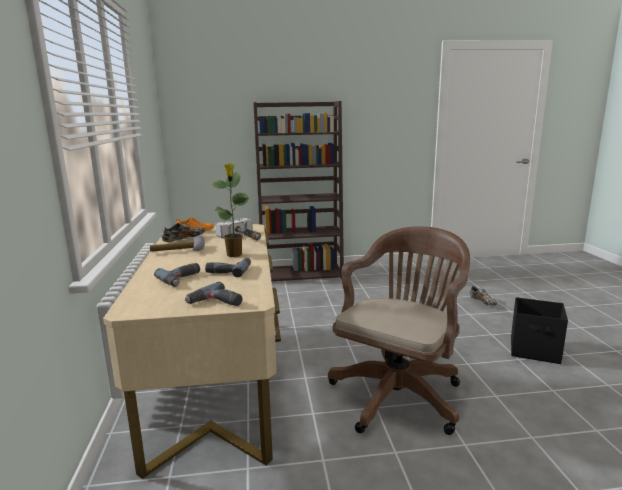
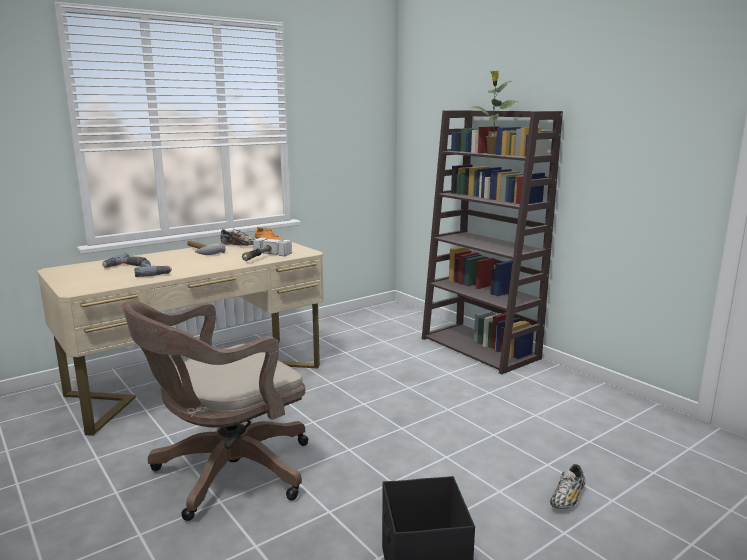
camera: 60 degrees right, 0 degrees up
(215, 303) = (72, 283): power drill -> none
(234, 255) = (201, 265): potted plant -> potted plant (492, 153)
(399, 393) = (226, 473): brown office chair -> brown office chair turned 135 degrees clockwise

